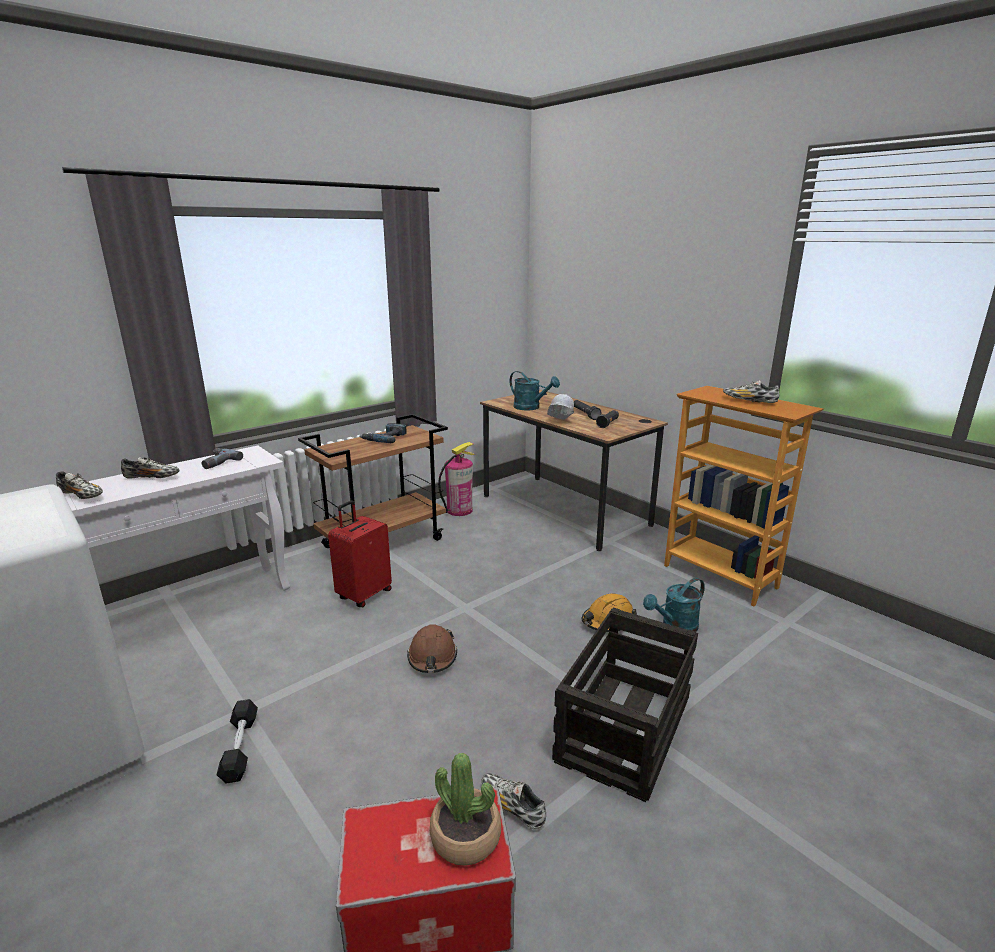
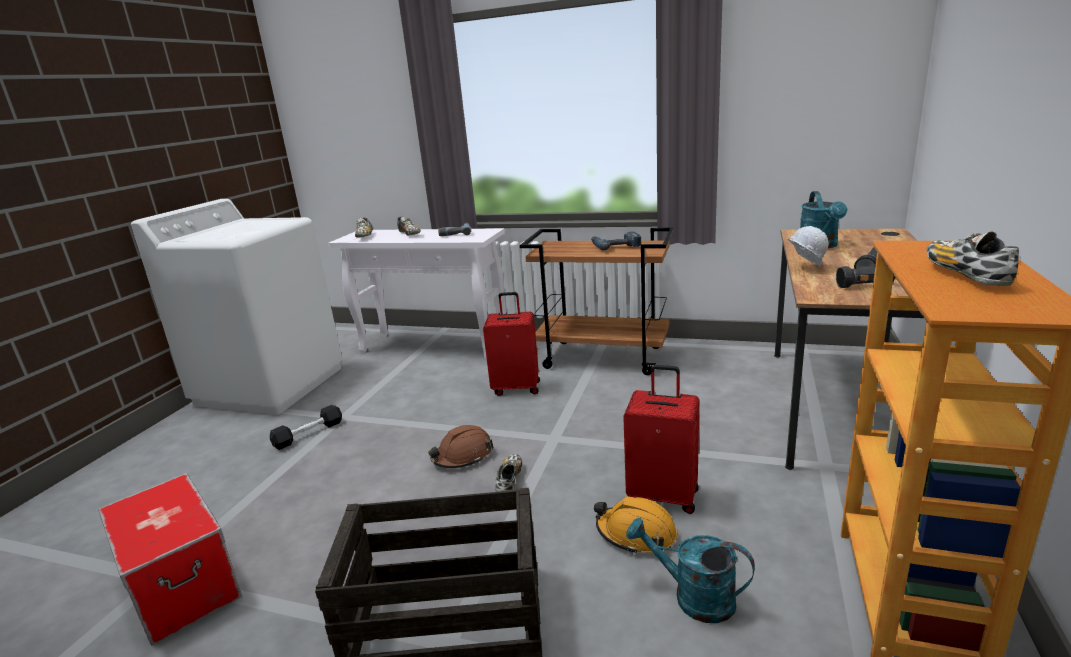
camera: 60 degrees right, 0 degrees up
(459, 510) = (720, 358): fire extinguisher -> none
(466, 836) = (162, 534): potted plant -> none
(512, 807) = (299, 583): shoe -> shoe (509, 481)
(581, 596) = (663, 495): none -> red suitcase

